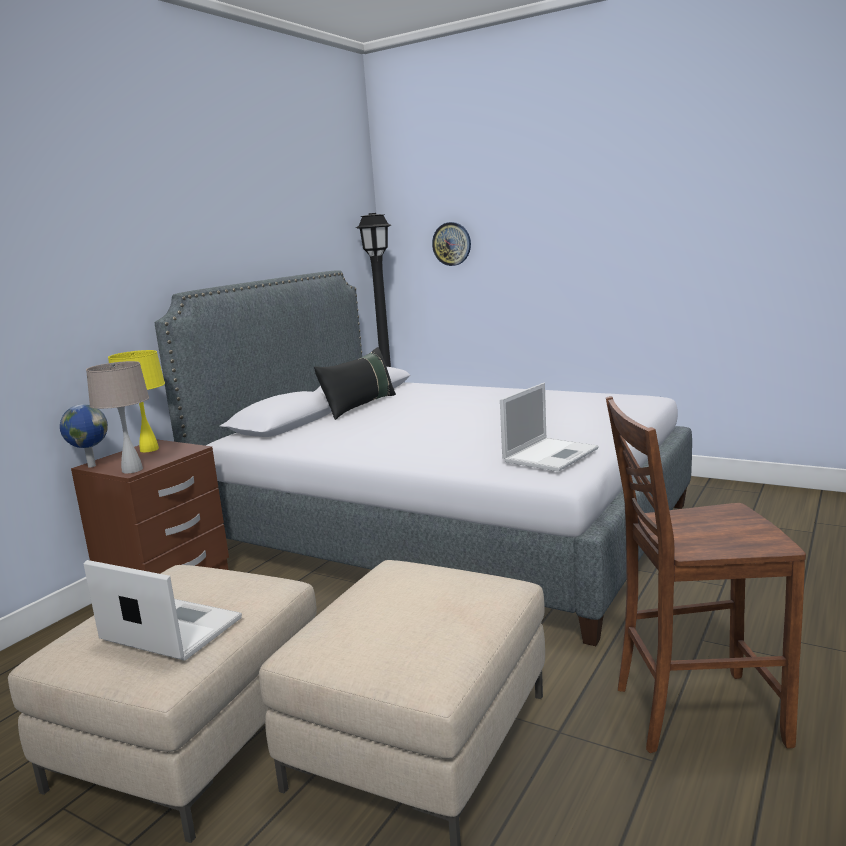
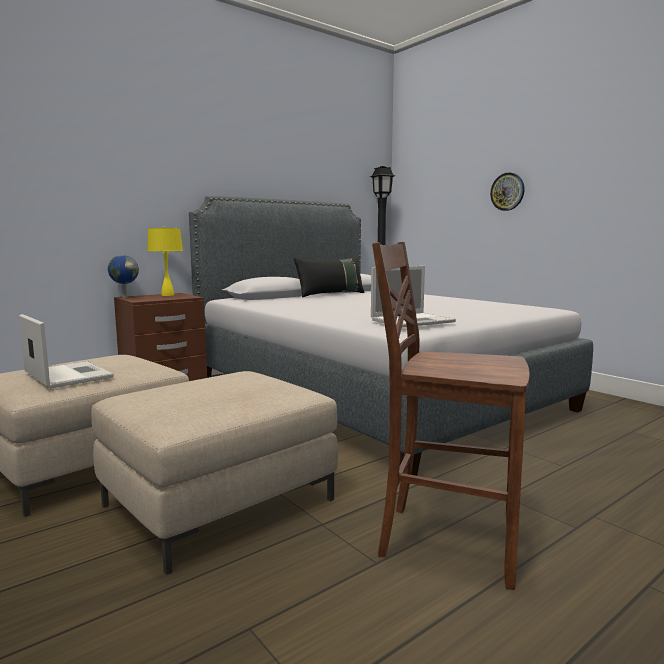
camera: 20 degrees right, 5 degrees down
(132, 470) = (141, 300): beige table lamp -> none
(452, 244) = (438, 191): wall clock -> wall clock (507, 191)

